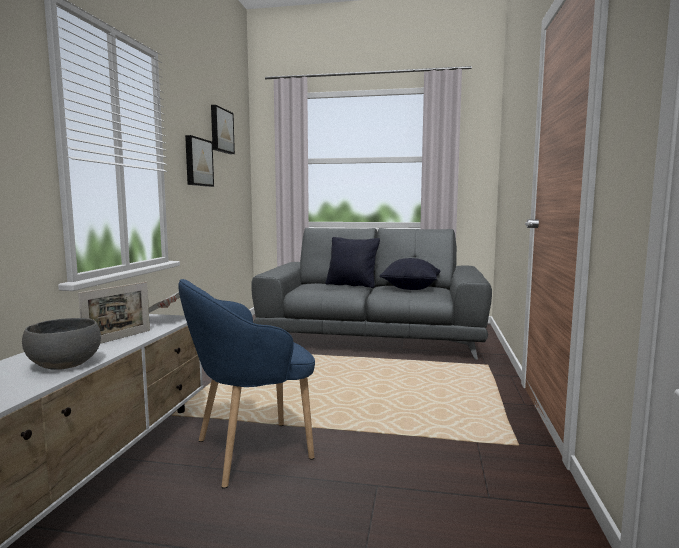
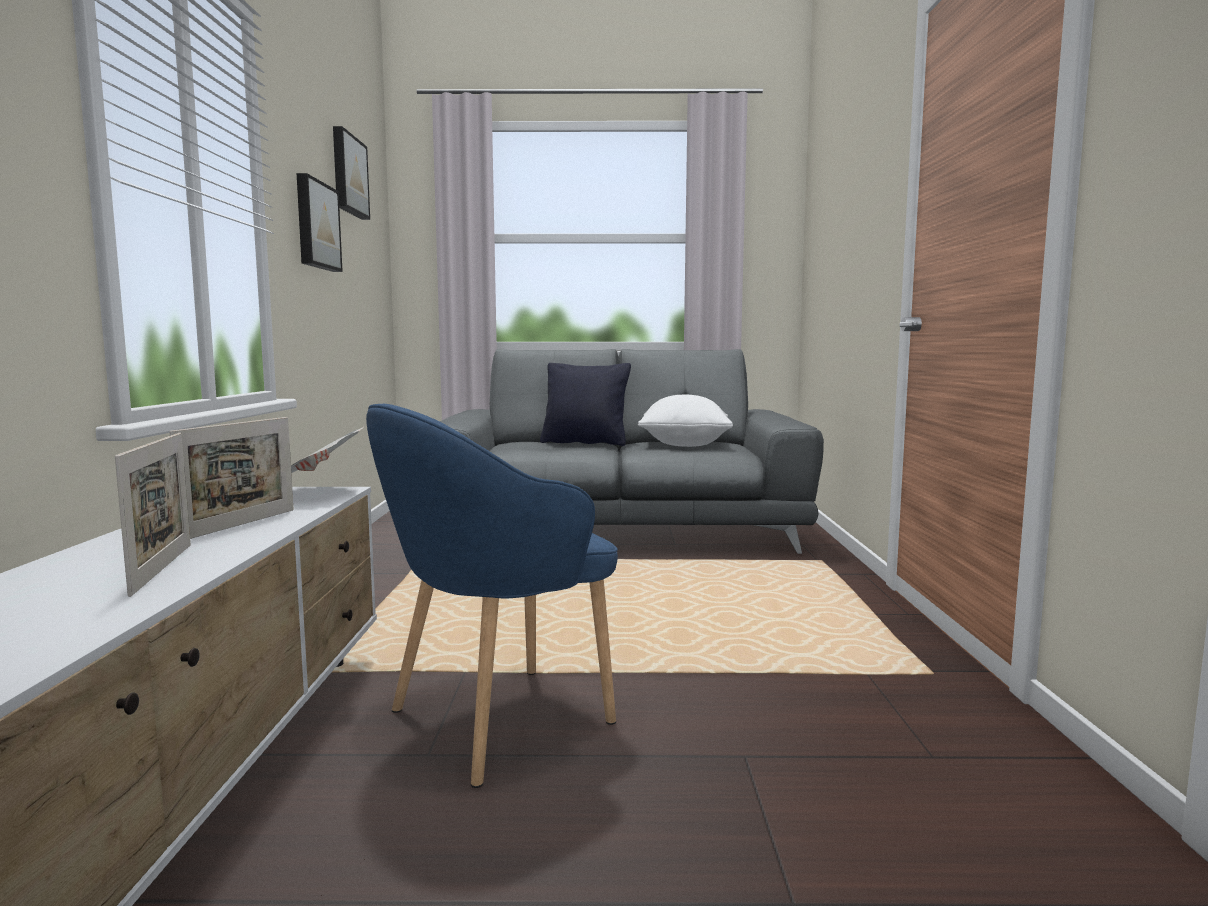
camera: 10 degrees left, 0 degrees up
(64, 364) = (162, 568): grey bowl -> picture frame
(410, 288) = (684, 445): black pillow -> white pillow

